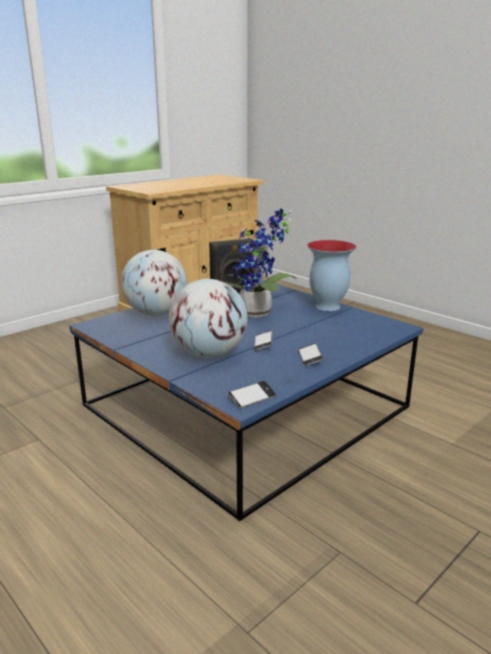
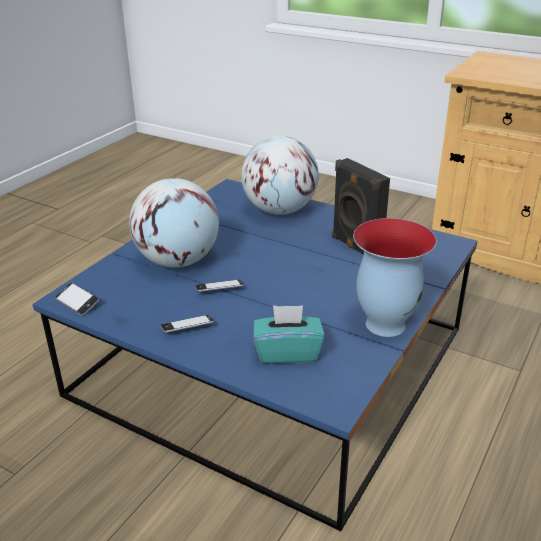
camera: 75 degrees right, 10 degrees up
(258, 314) = (315, 272): potted plant -> none
(349, 332) = (287, 352): none -> turquoise tissue box

